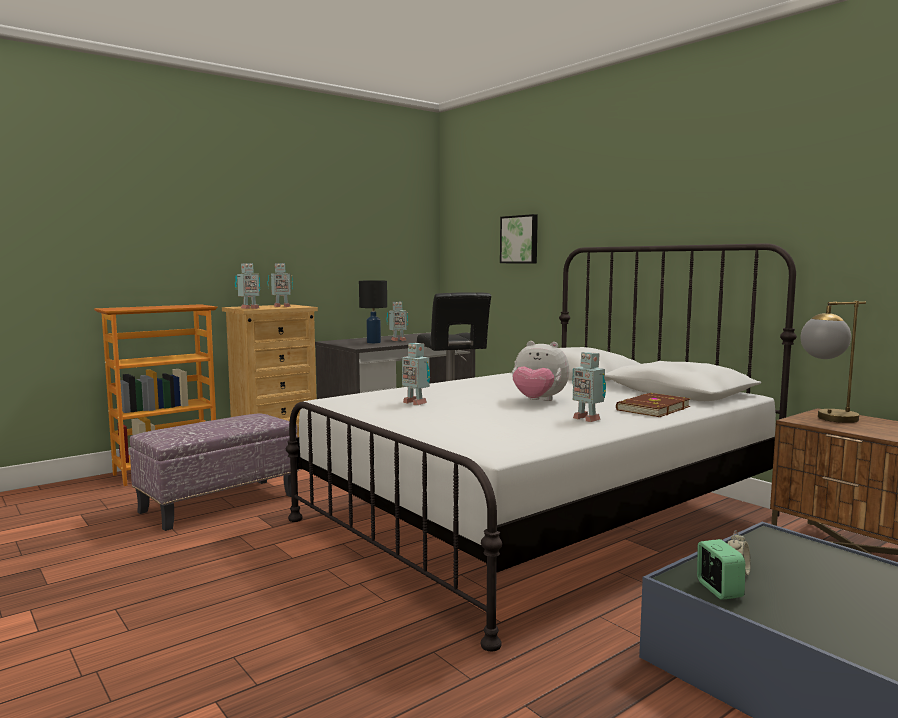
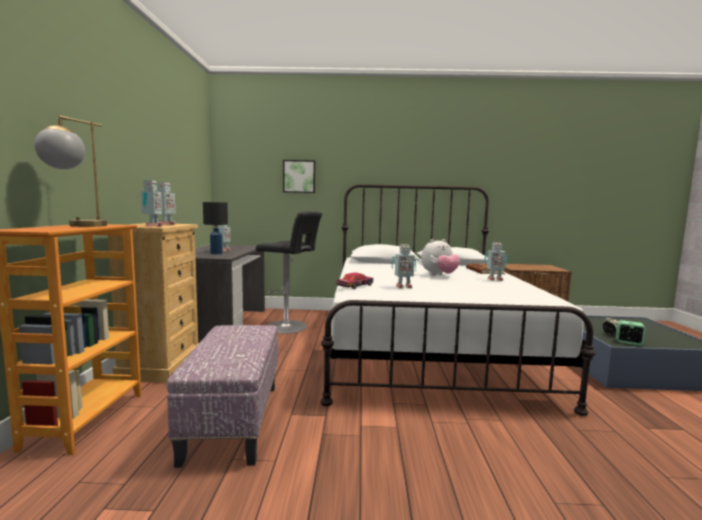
camera: 50 degrees left, 0 degrees up
(376, 393) = (354, 286): none -> toy car
(827, 419) = (518, 267): table lamp -> table lamp (76, 226)

